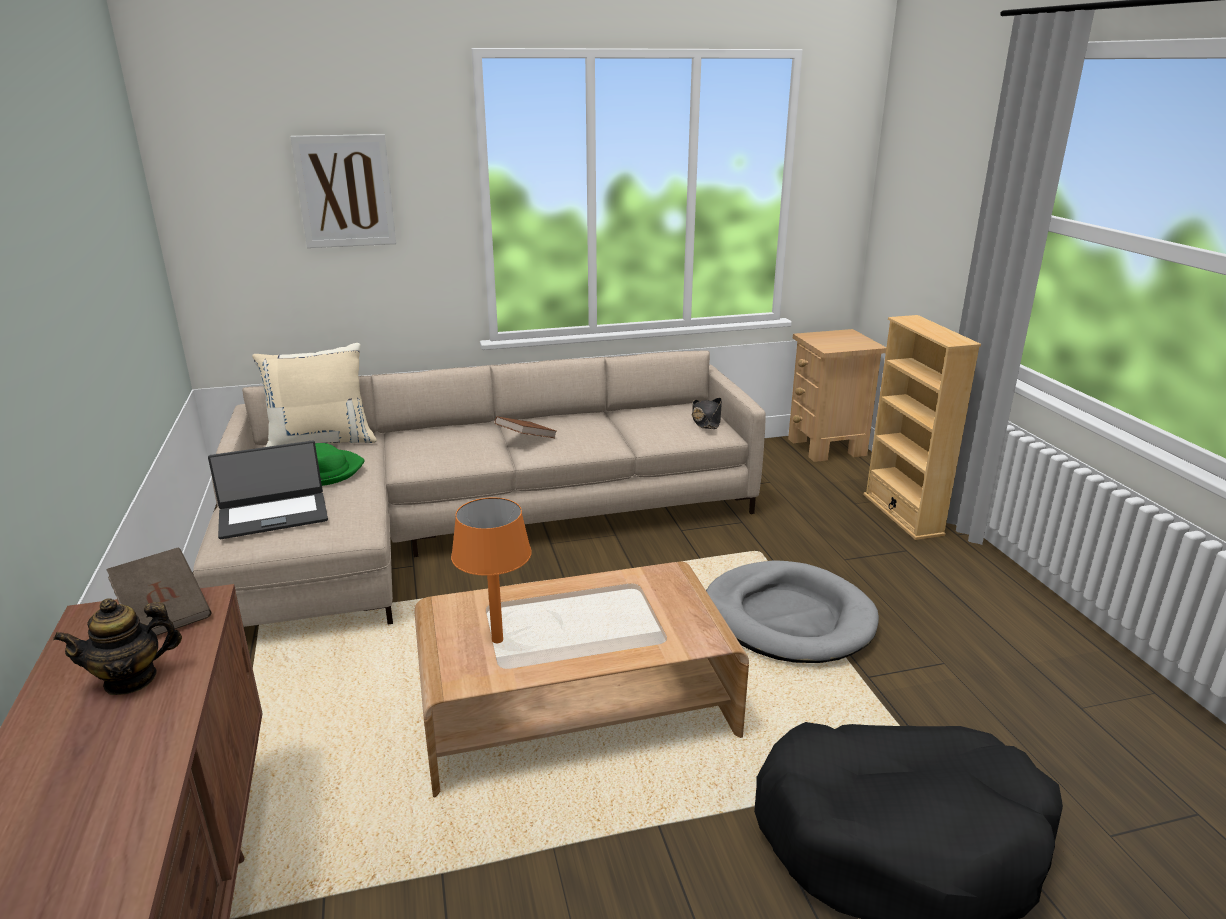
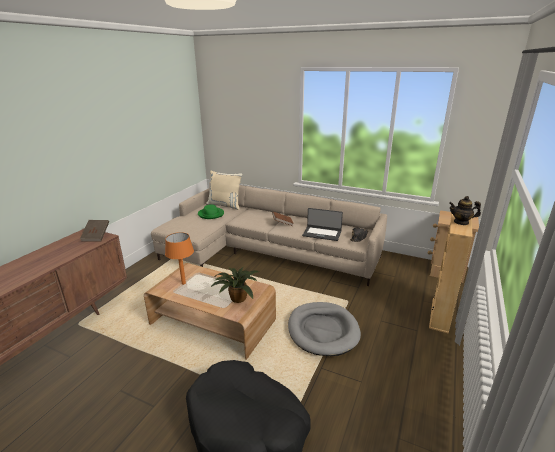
camera: 40 degrees right, 0 degrees up
(131, 679) = (68, 249): teapot -> teapot (461, 222)
(273, 515) = (181, 223): laptop -> laptop (322, 233)
(345, 191) = (253, 118): picture -> none
(660, 613) = (237, 298): none -> potted plant

